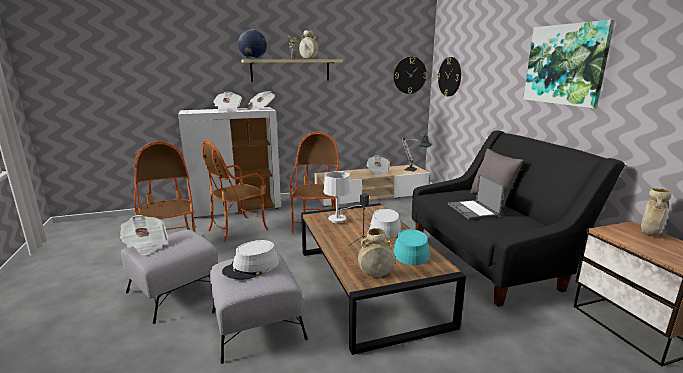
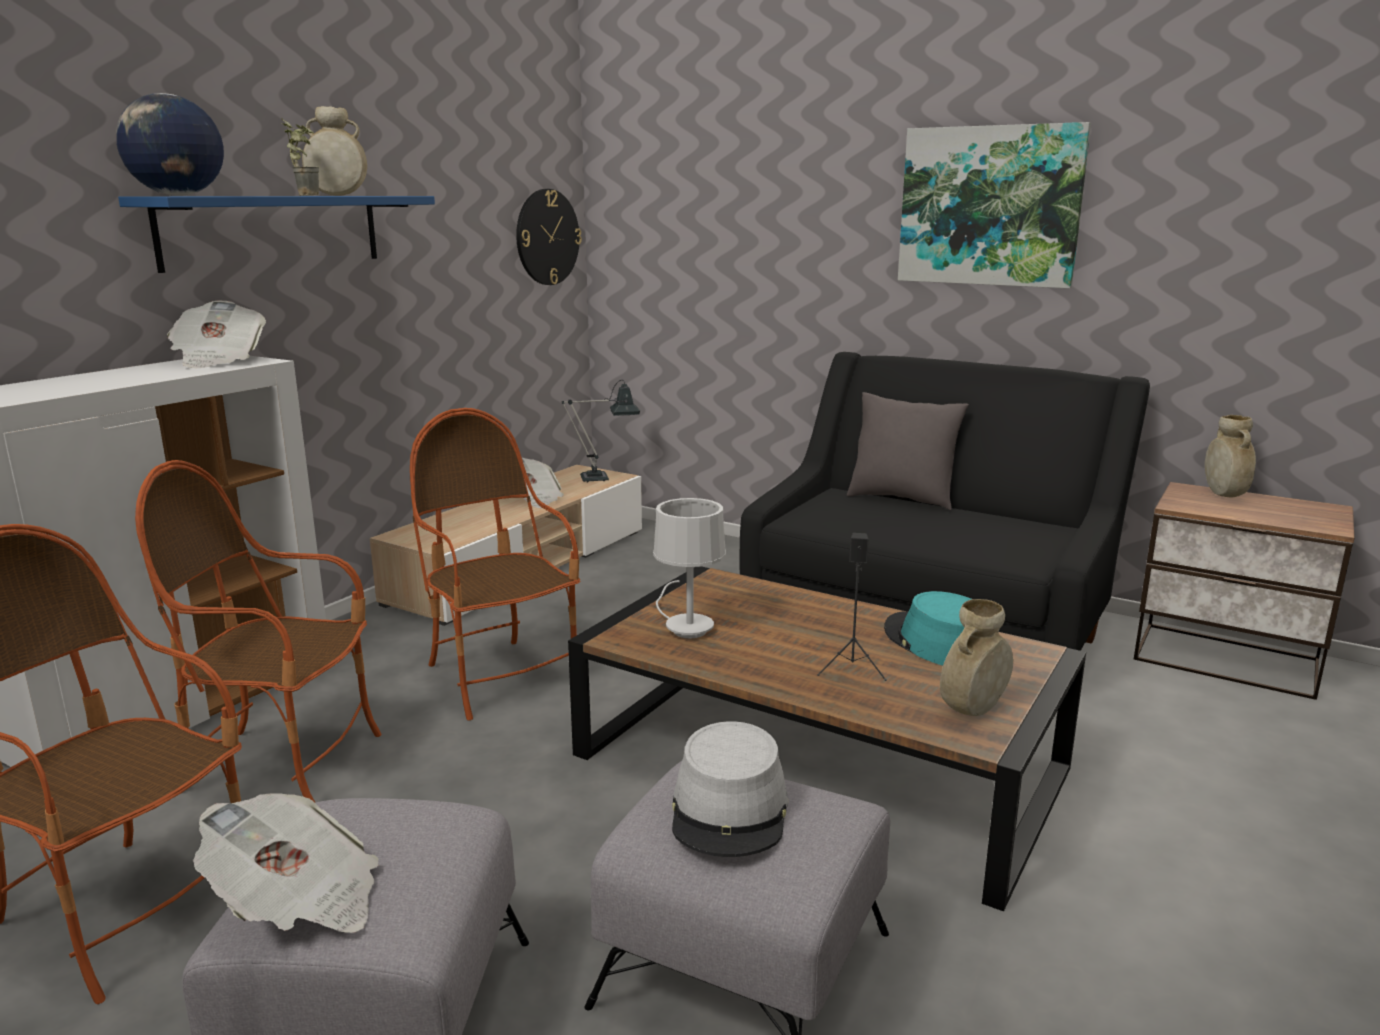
camera: 40 degrees left, 0 degrees up
(227, 109) = (114, 376): newspaper -> none
(238, 229) = (283, 766): armchair -> armchair turned 90 degrees clockwise
(290, 70) = (273, 230): beige shelf -> blue shelf
(384, 228) = (810, 614): grey hat -> none
(449, 76) = (655, 238): wall clock -> none
(473, 210) = (917, 528): laptop -> none

